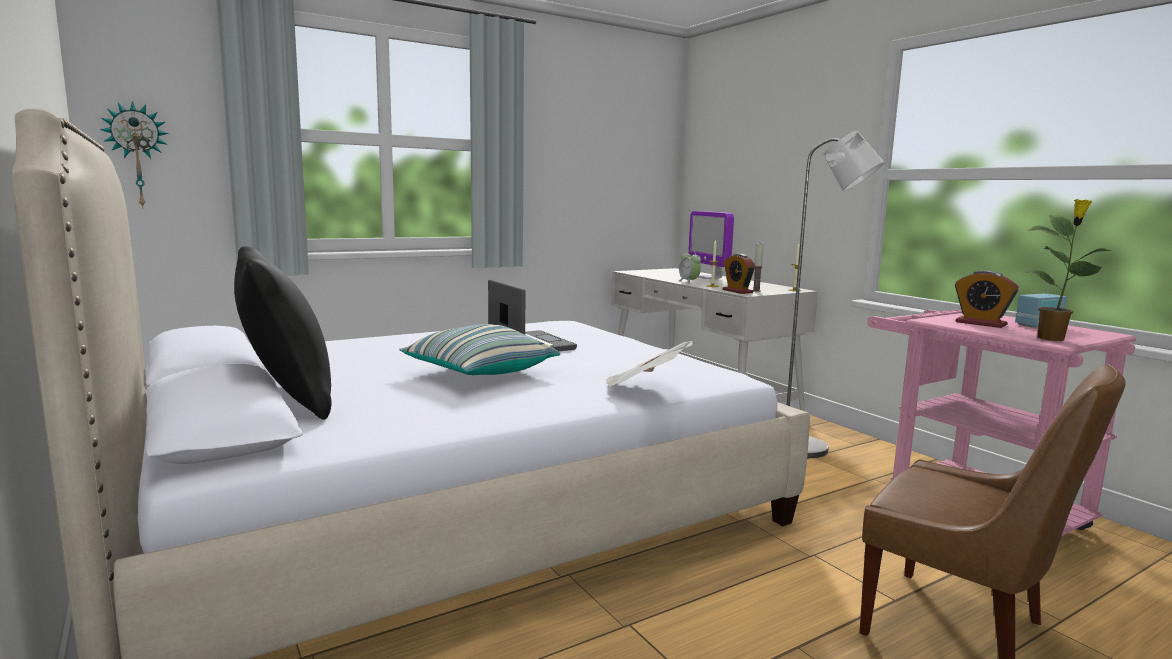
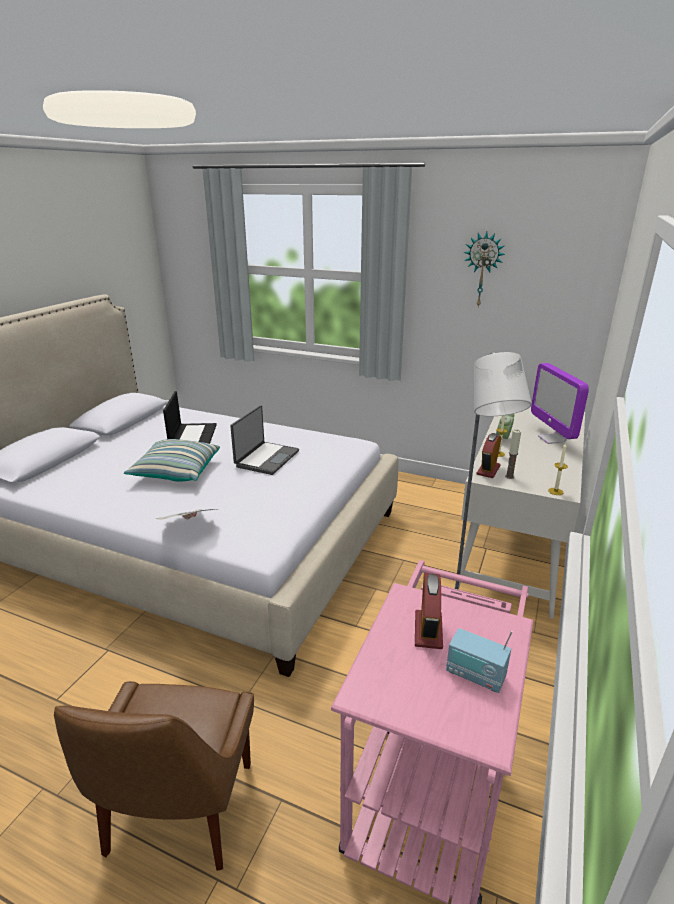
camera: 55 degrees right, 15 degrees up
(137, 155) = (183, 282): wall clock -> wall clock (482, 270)
(287, 401) = (88, 455): black pillow -> none
(380, 354) = (192, 435): none -> laptop
(709, 277) = (552, 439): monitor -> monitor turned 45 degrees counterclockwise
(1053, 339) = (382, 689): potted plant -> none

